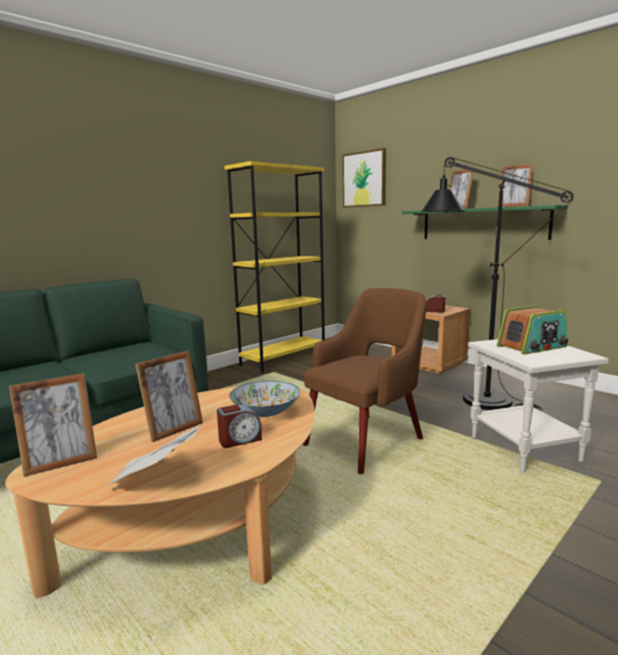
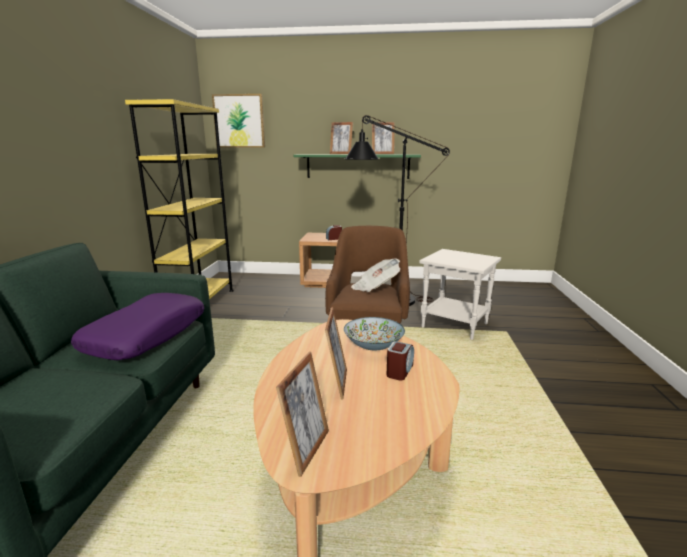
camera: 40 degrees left, 5 degrees up
(134, 358) = (146, 335): none -> purple pillow
(156, 478) = (407, 420): newspaper -> newspaper (375, 287)
(532, 347) = (457, 256): radio -> none

